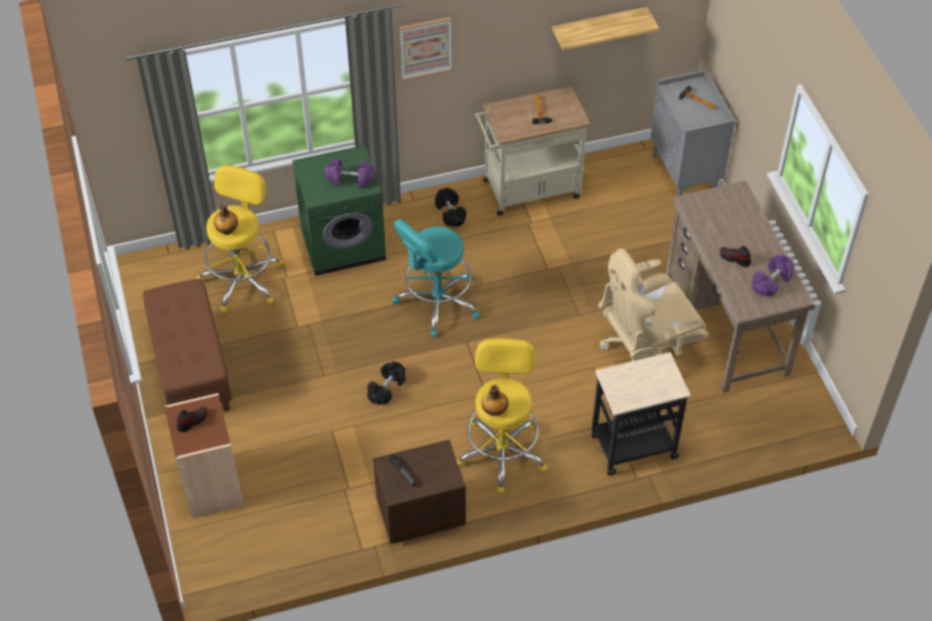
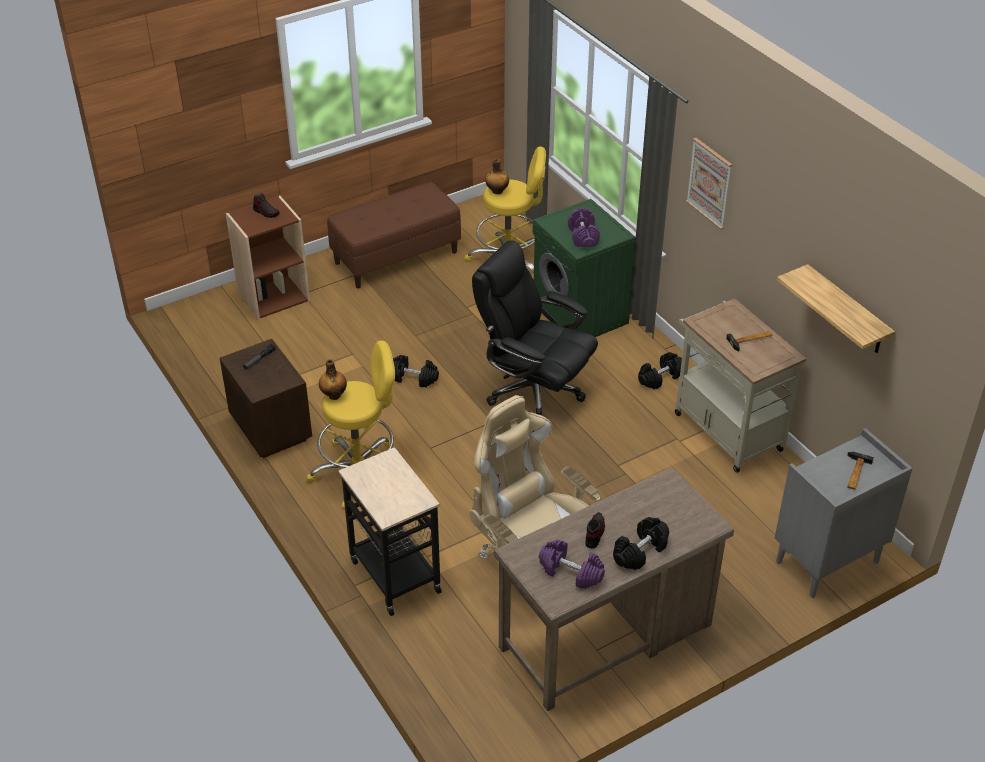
camera: 75 degrees right, 10 degrees down
(437, 302) = (534, 391): turquoise stool -> black office chair
(759, 237) = (640, 552): none -> black dumbbell

